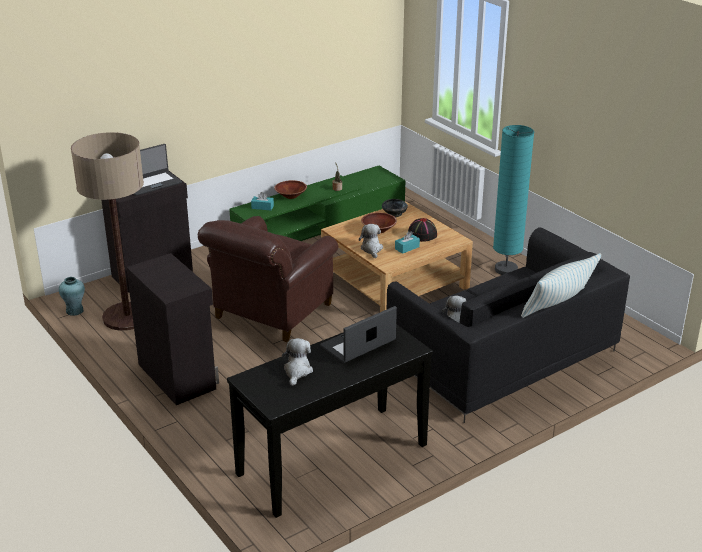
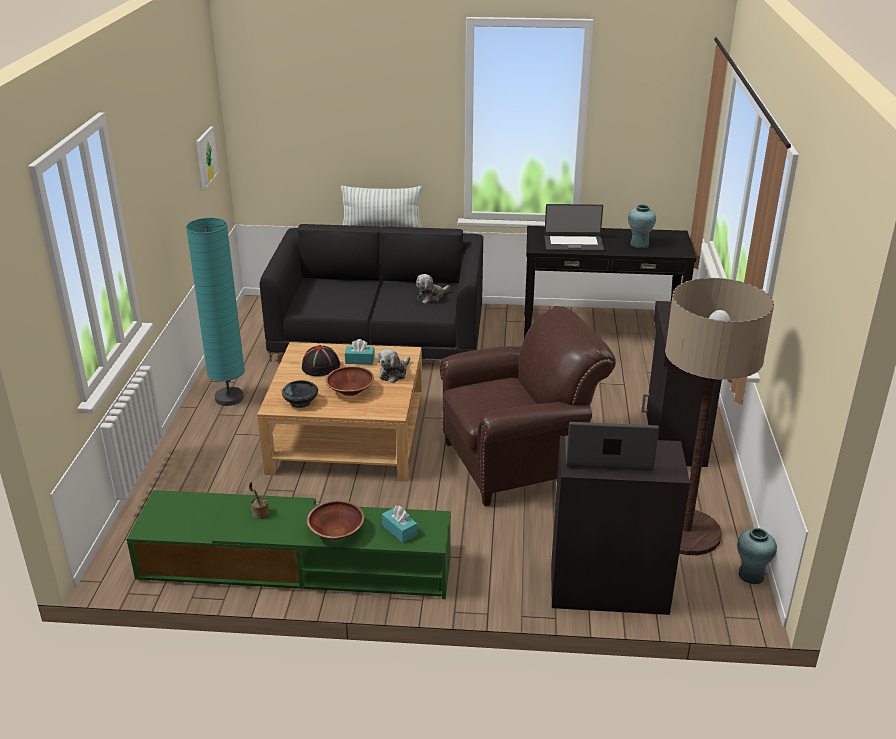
camera: 140 degrees left, 0 degrees up
(297, 371) = (639, 244): plush toy -> turquoise vase
(648, 157) = (206, 157): none -> picture

